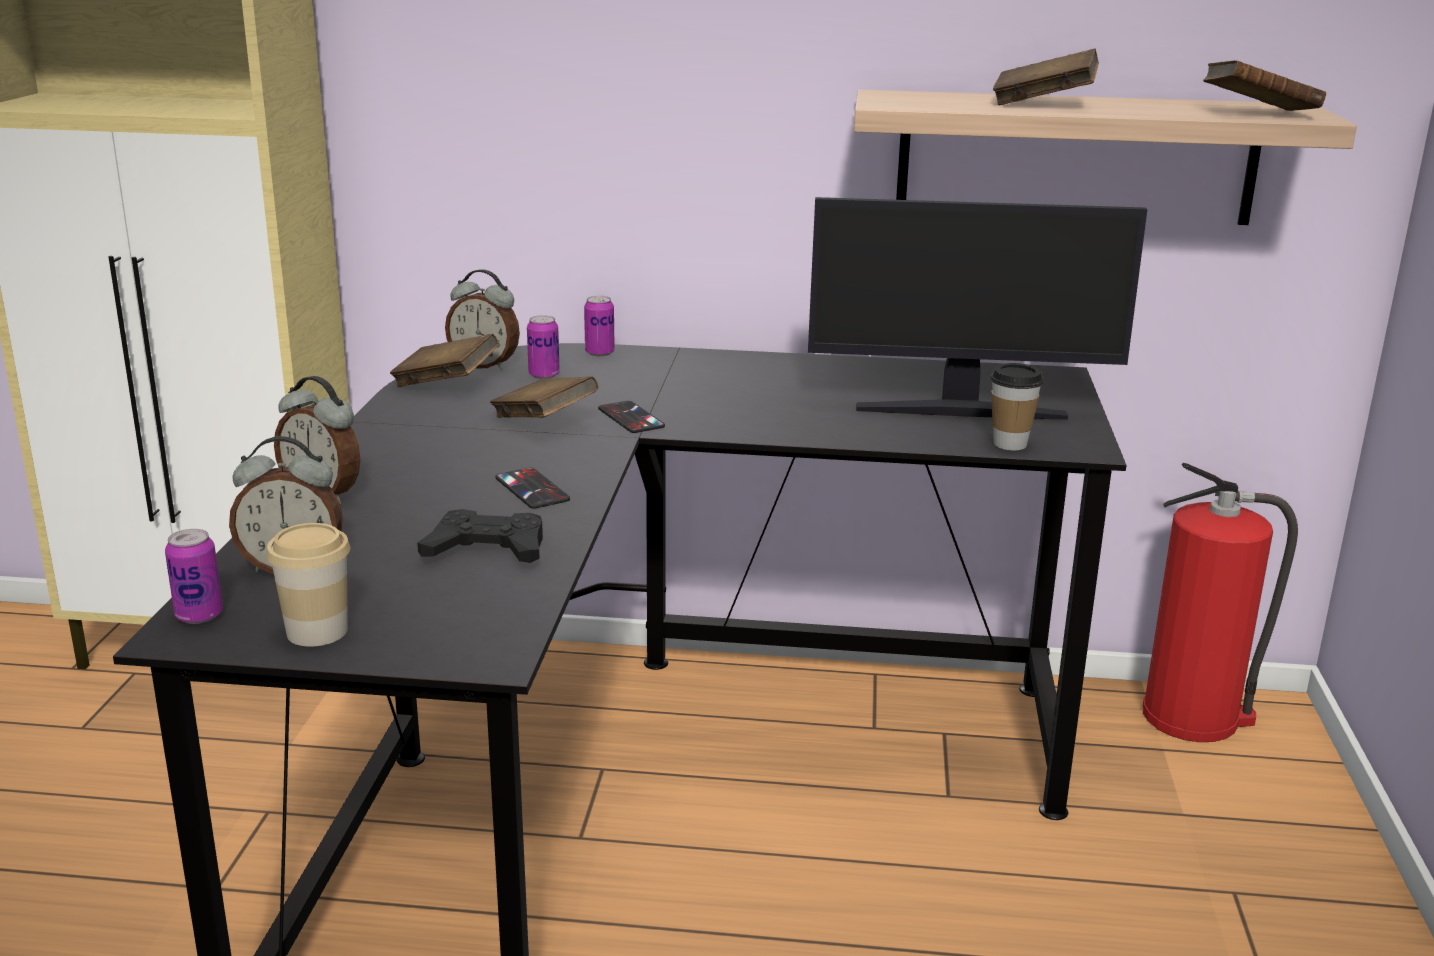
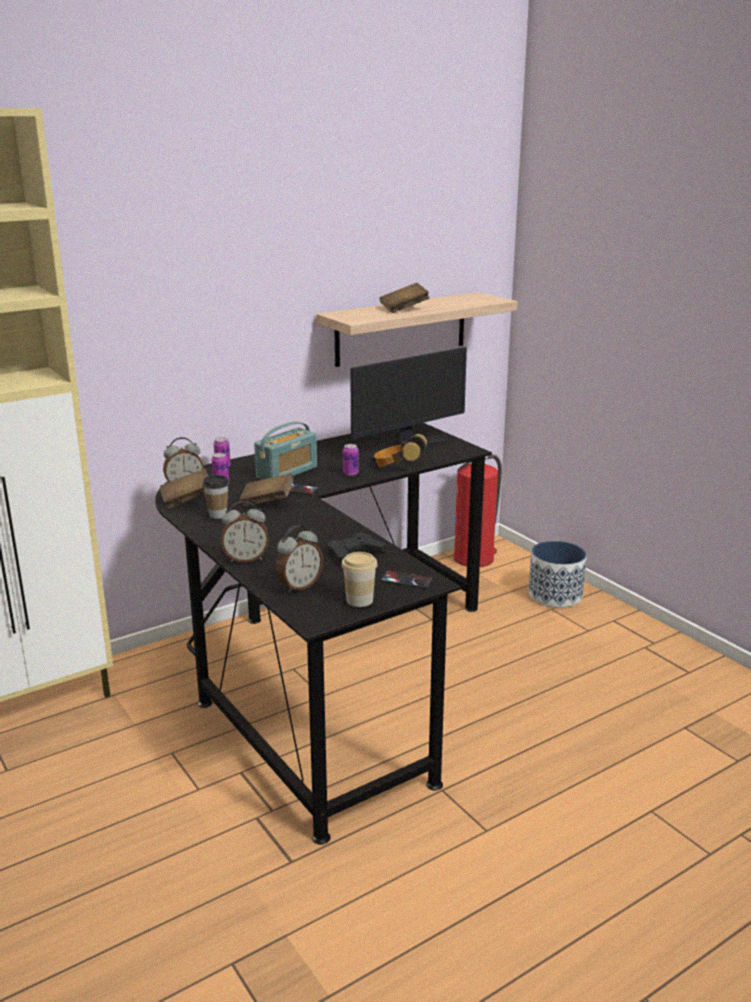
camera: 40 degrees left, 0 degrees up
(199, 615) = (305, 614): can -> can (350, 474)
(532, 489) = (321, 527): phone -> phone (406, 580)
(673, 388) = (287, 472): none -> radio
(878, 435) = (398, 467): none -> headphones
(1010, 444) = (446, 456): cup -> cup (218, 515)
(1258, 114) = (480, 301): brown book -> none
(1281, 868) = (555, 595): none -> planter

